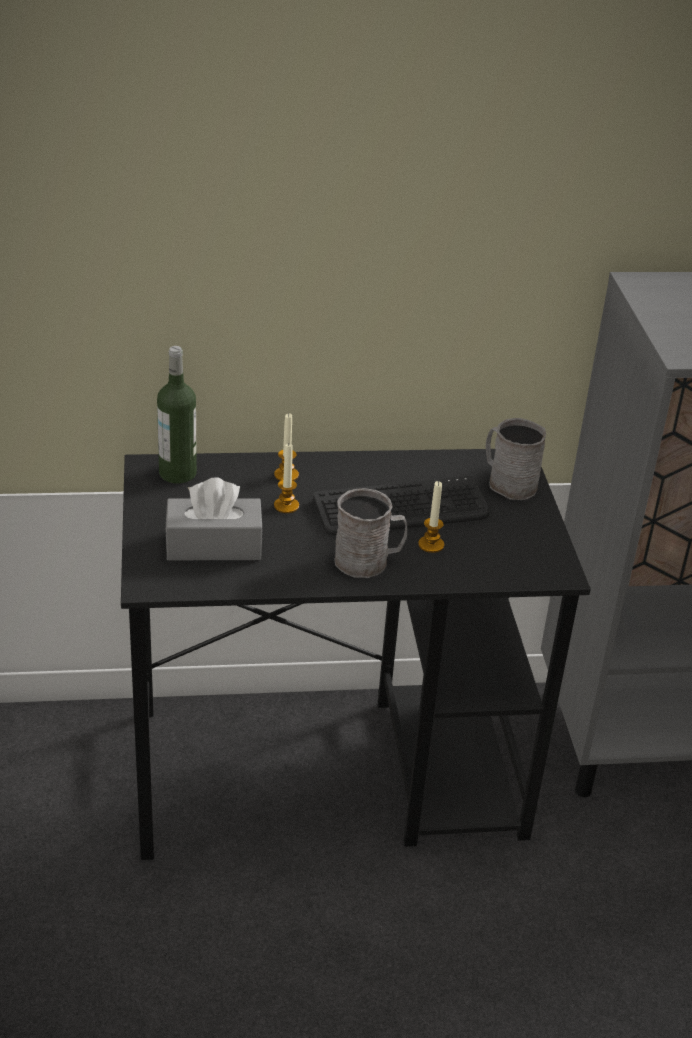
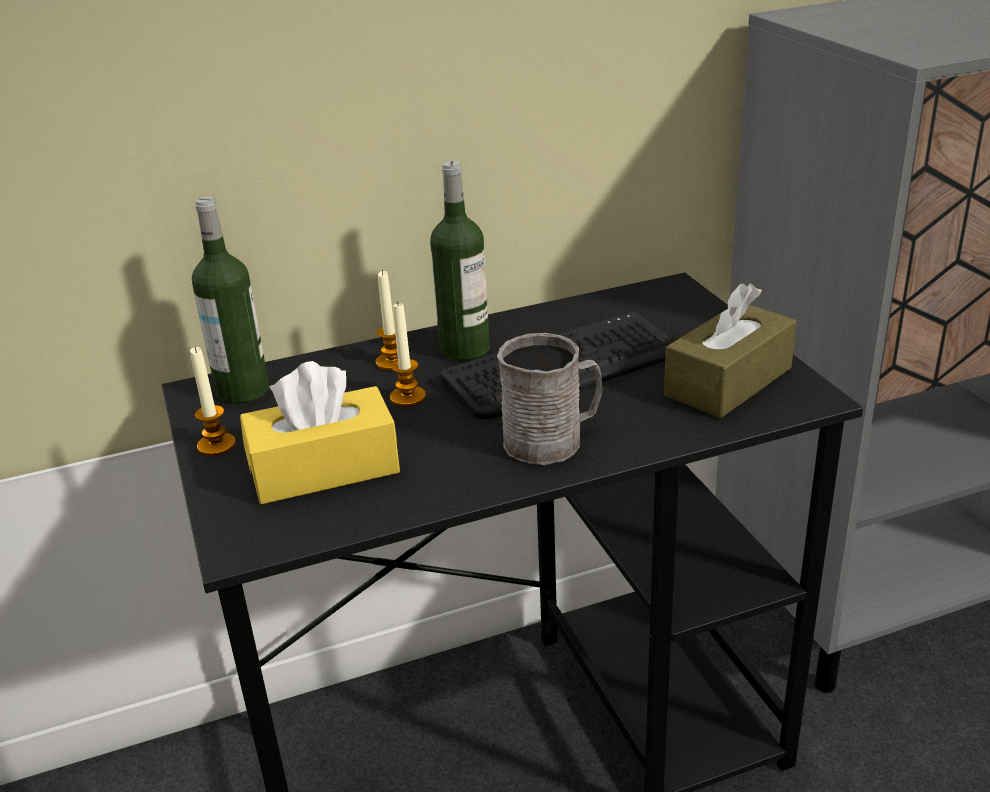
camera: 10 degrees left, 5 degrees down
(214, 545) = (324, 469): grey tissue box -> yellow tissue box
(340, 476) = (464, 349): none -> bottle
(431, 545) = (625, 401): candle -> candle (216, 445)
(507, 482) = (677, 312): grey mug -> none
(510, 547) = (728, 381): none -> brown tissue box

